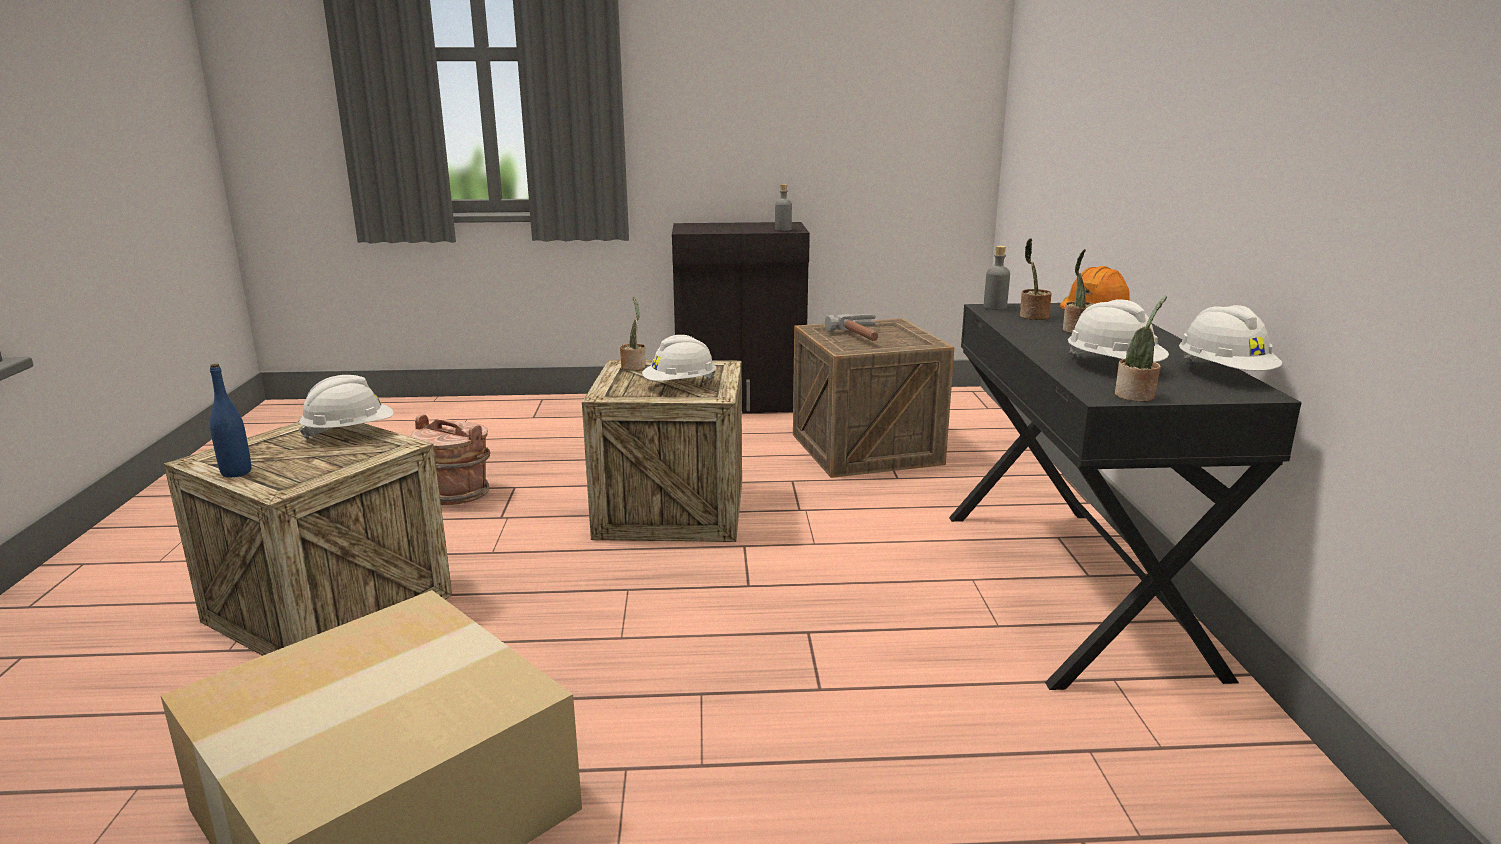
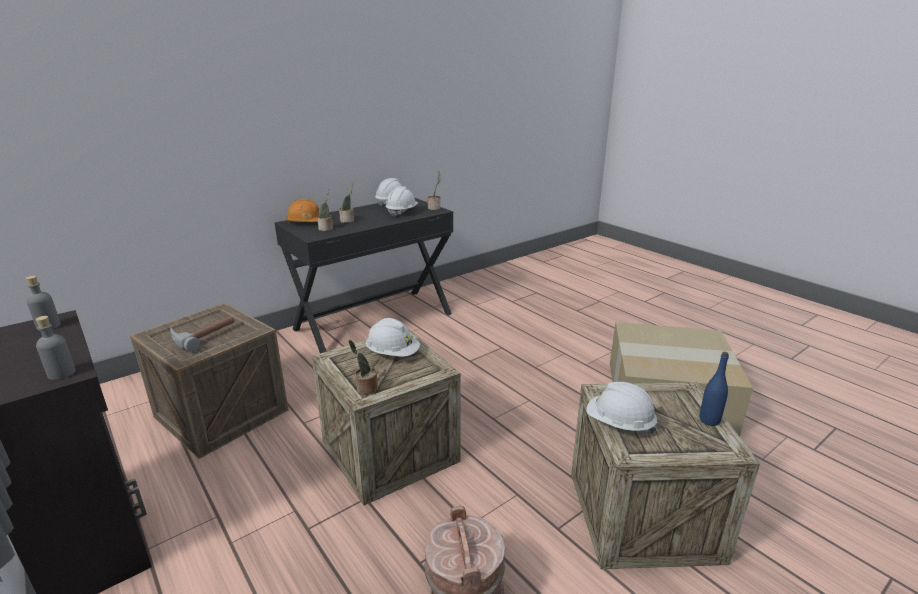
camera: 125 degrees left, 5 degrees up
(995, 307) = (311, 236): grey bottle -> grey bottle (61, 373)

